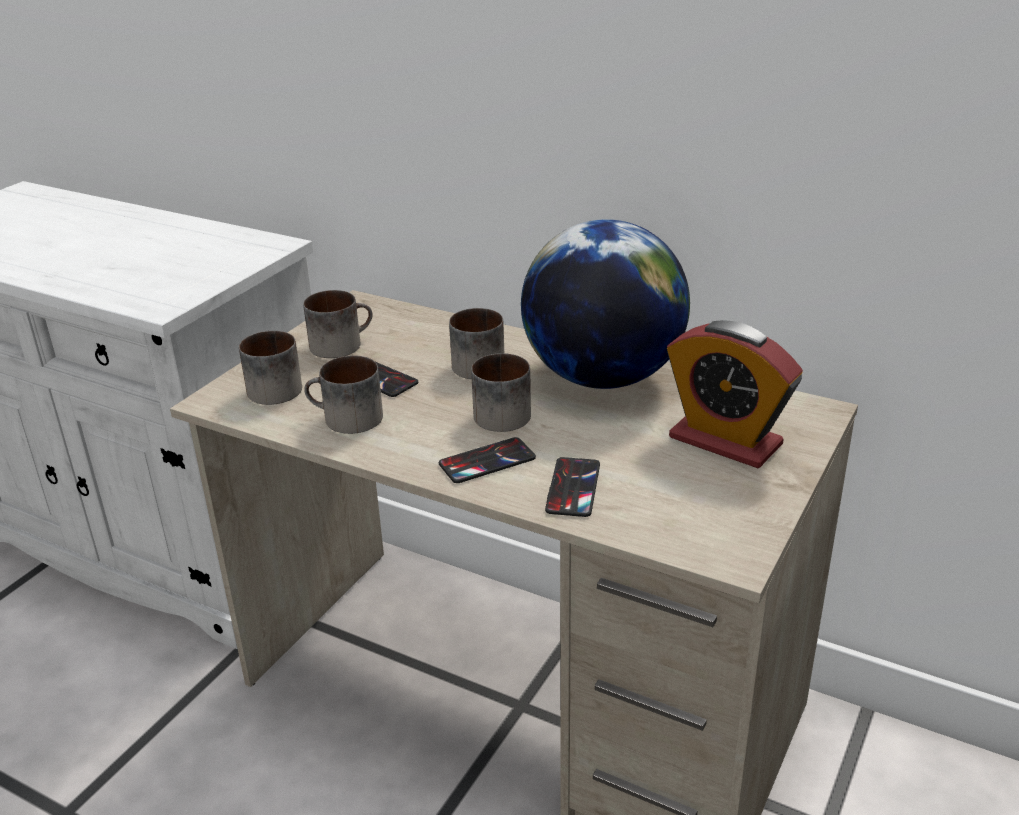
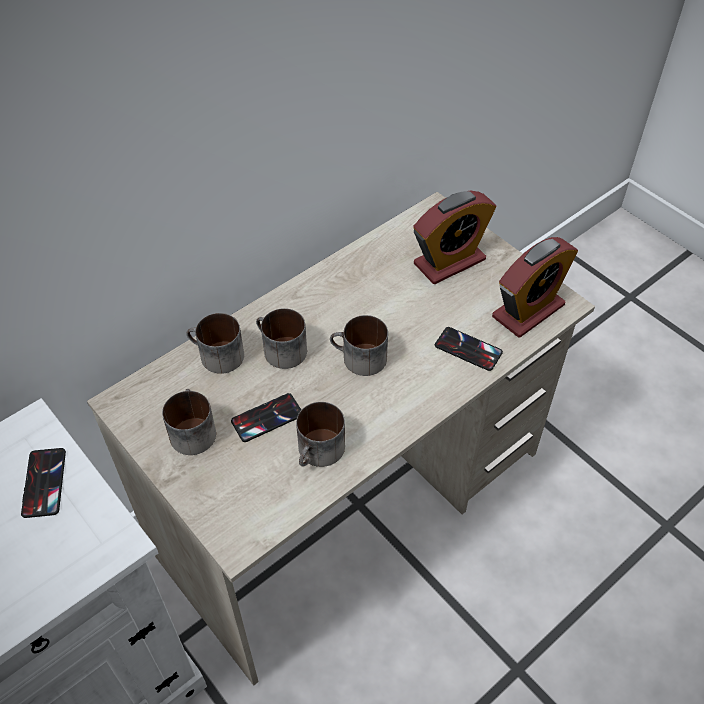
camera: 70 degrees left, 20 degrees up
(273, 387) = (239, 493): mug -> mug (216, 356)
(487, 461) = (418, 383): phone -> phone (44, 483)
(603, 377) = (342, 289): globe -> none
(689, 526) = (528, 311): none -> alarm clock

